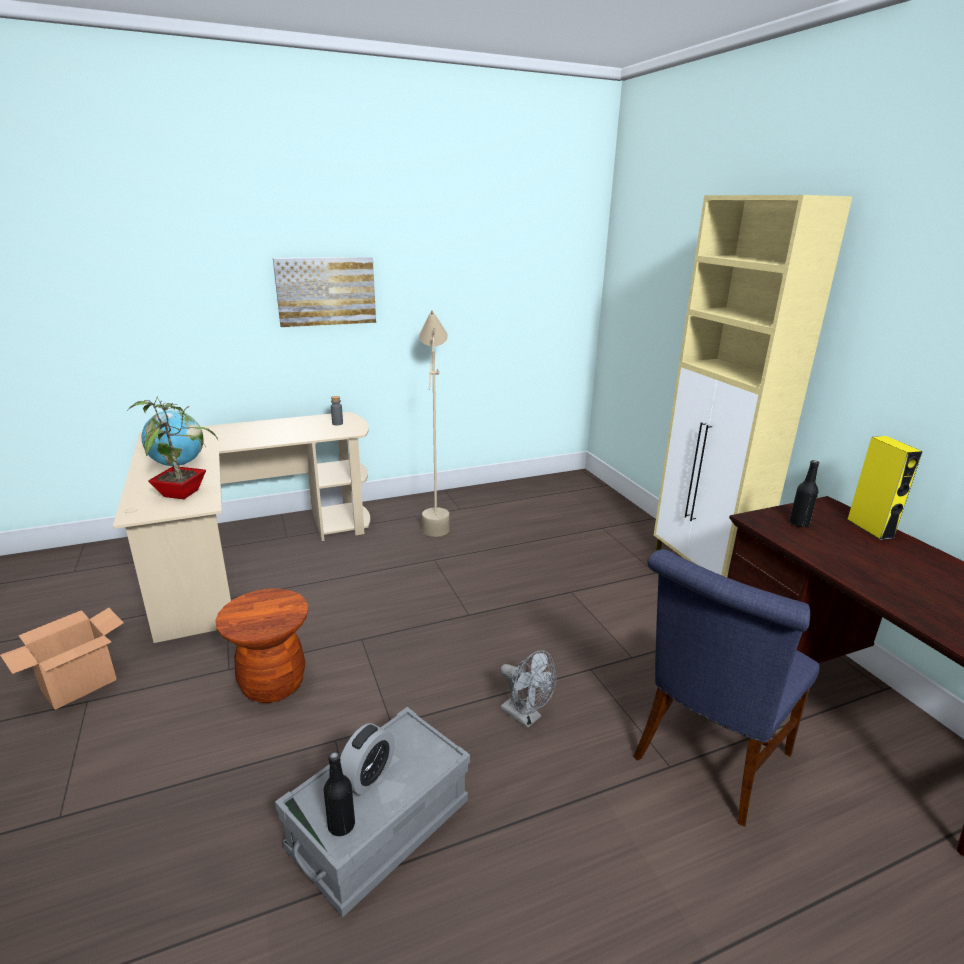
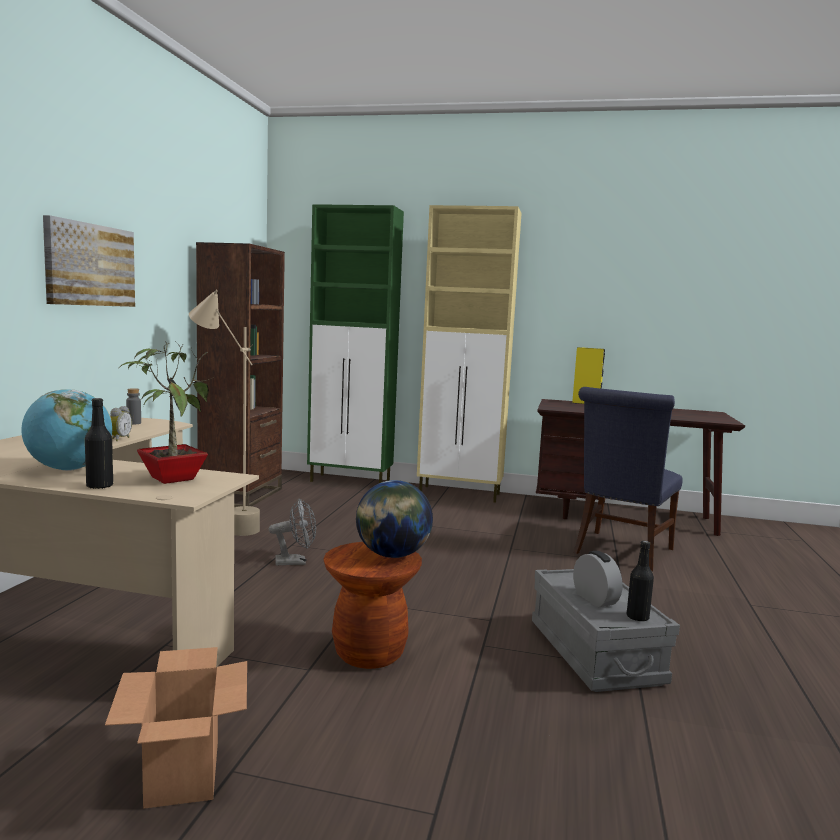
camera: 55 degrees left, 15 degrees down
(274, 618) = (392, 555): none -> globe
(280, 440) = (119, 439): none -> alarm clock
(504, 493) = (241, 495): none -> brown bookcase
(526, 716) = (534, 578): grey fan -> grey fan (296, 562)
(622, 513) = (351, 481): none -> green cabinet
(707, 760) = (621, 552): blue chair -> blue chair turned 45 degrees clockwise
(799, 523) = (565, 406): black bottle -> black bottle (99, 486)

